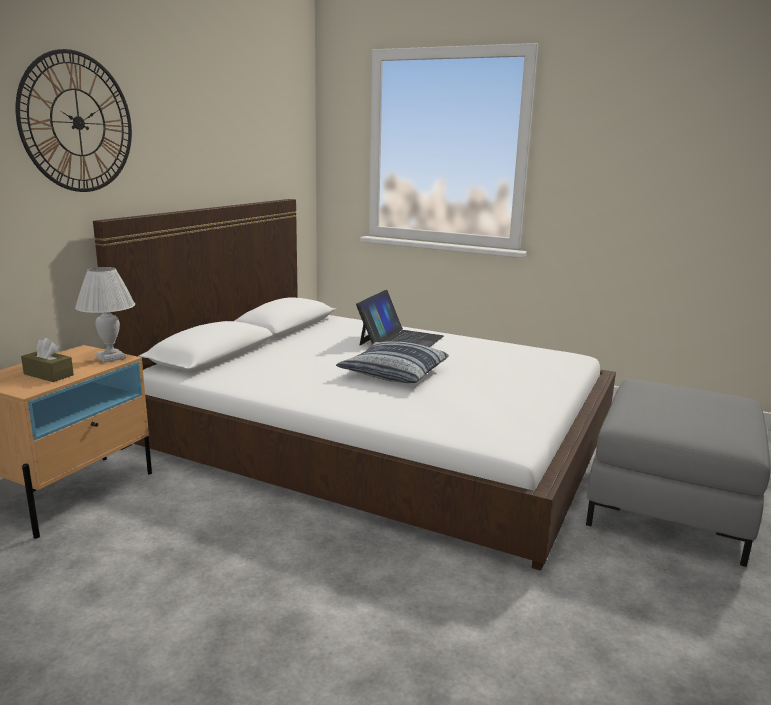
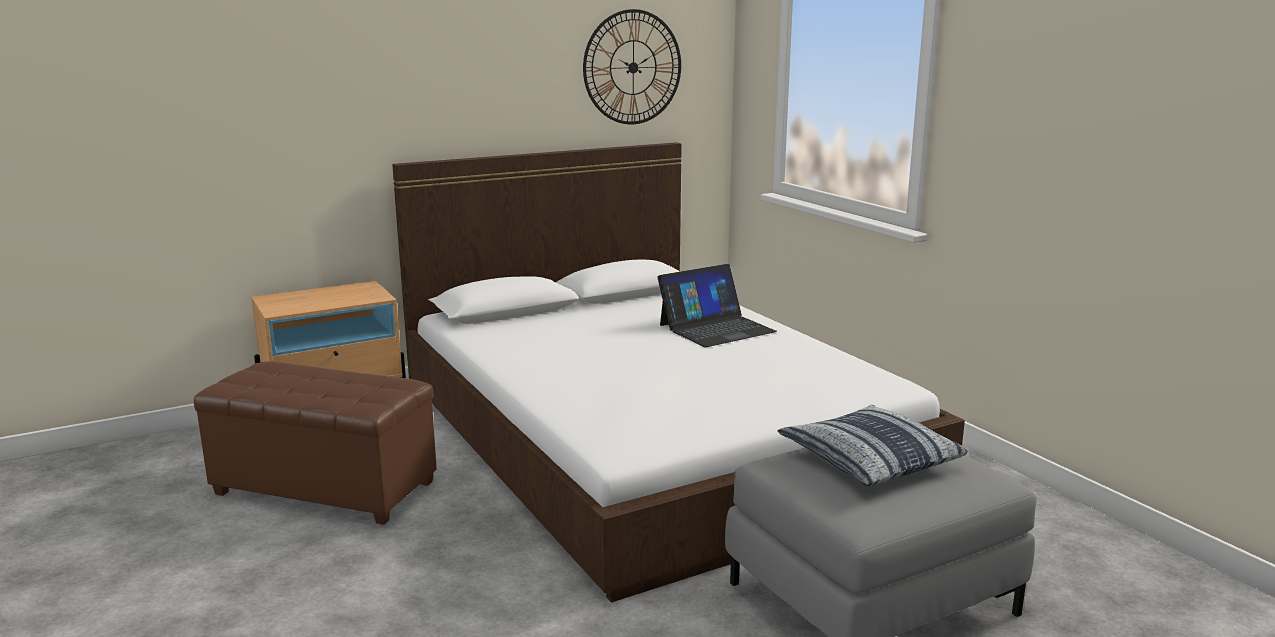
camera: 35 degrees right, 0 degrees up
(48, 374) = (309, 302): brown tissue box -> none
(78, 122) = (384, 72): wall clock -> wall clock (633, 67)
(110, 358) = (373, 295): white table lamp -> none
(164, 565) = (326, 488): none -> brown ottoman
(393, 372) = (638, 360): pillow -> pillow (869, 460)

